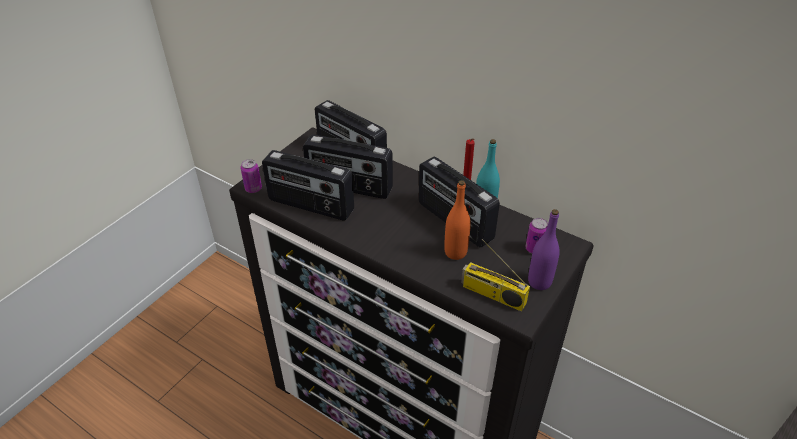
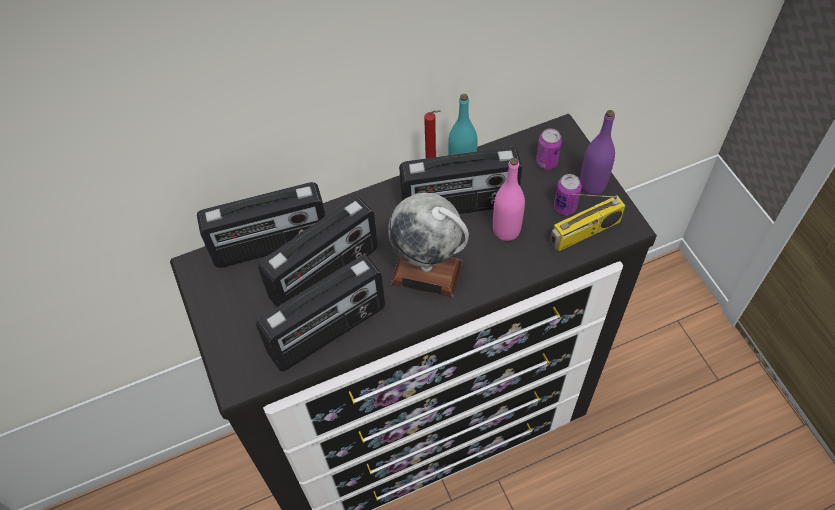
camera: 55 degrees left, 15 degrees up
(253, 188) = (245, 382): can -> can (564, 207)
(388, 229) = (427, 272): none -> globe
(455, 252) = (506, 230): orange bottle -> pink bottle

